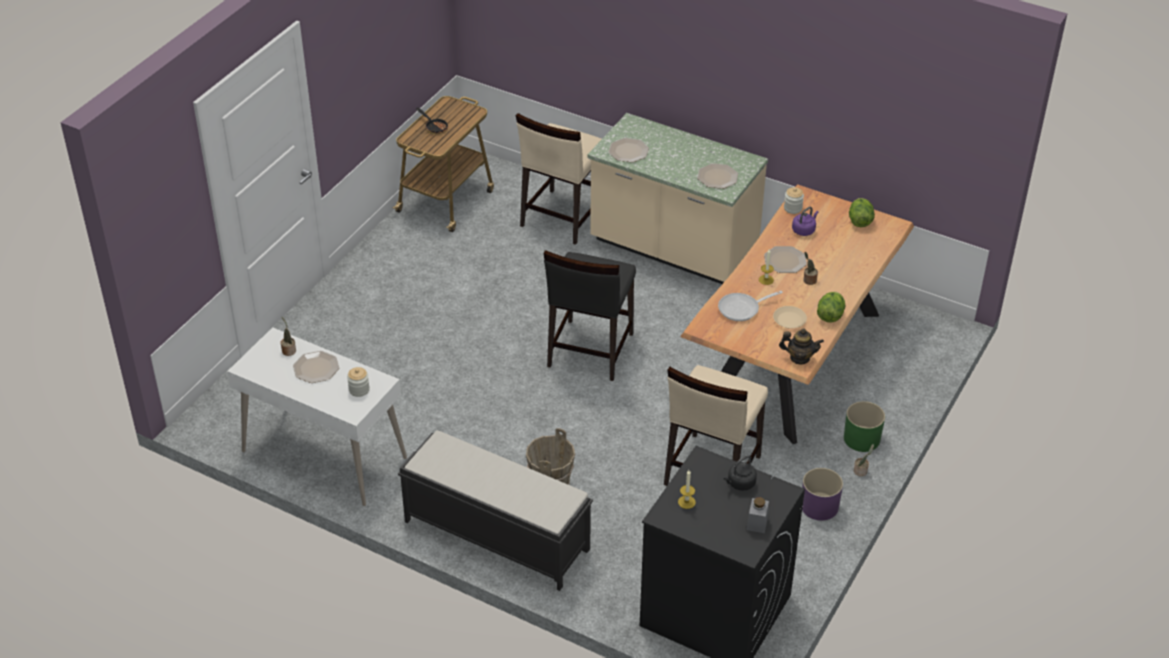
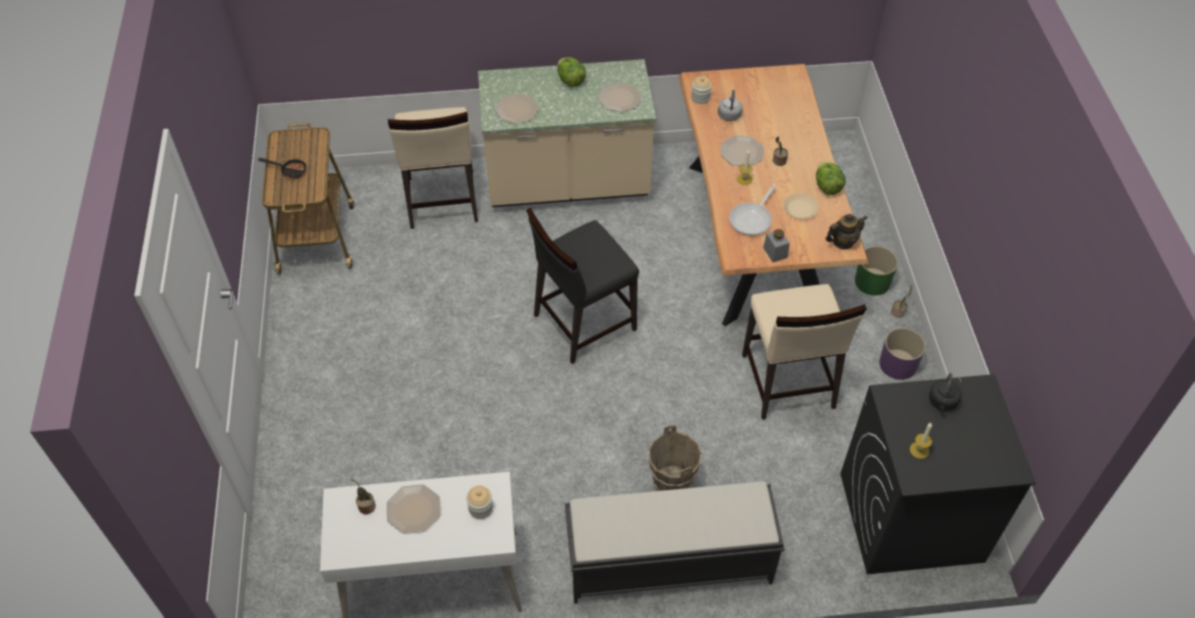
camera: 35 degrees left, 10 degrees up
(589, 350) = (583, 322): black chair -> black chair turned 75 degrees clockwise
(757, 523) = (993, 434): grey jar -> grey jar (775, 252)
(804, 230) = (729, 114): purple kettle -> grey kettle
(860, 221) = (765, 83): lettuce -> lettuce (571, 81)

